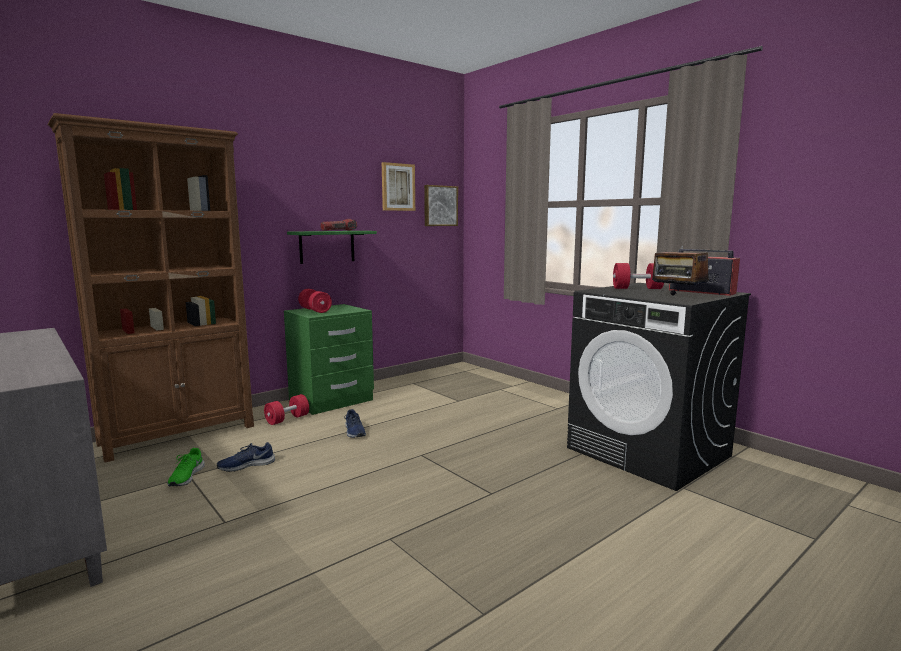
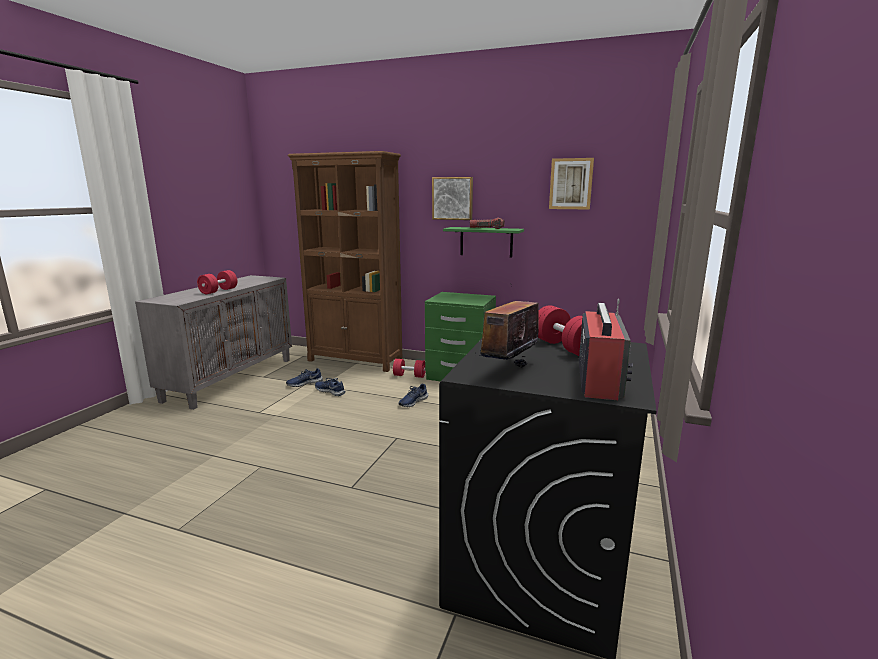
camera: 60 degrees right, 5 degrees up
(186, 477) = (304, 383): green shoe -> blue shoe
(315, 310) = (454, 296): red dumbbell -> red dumbbell (218, 291)
(440, 206) = (630, 203): picture -> picture (453, 198)

